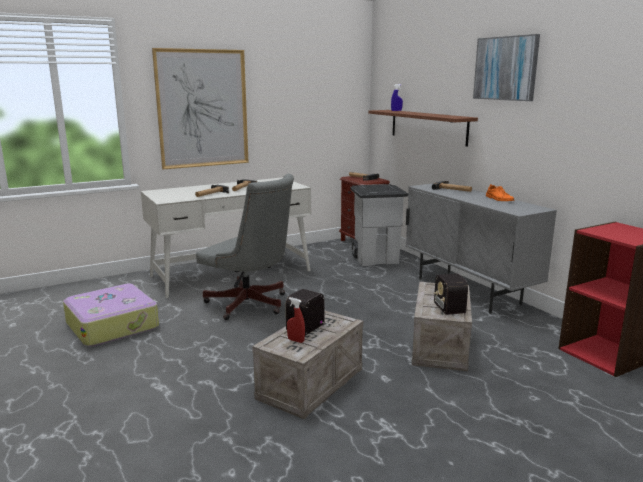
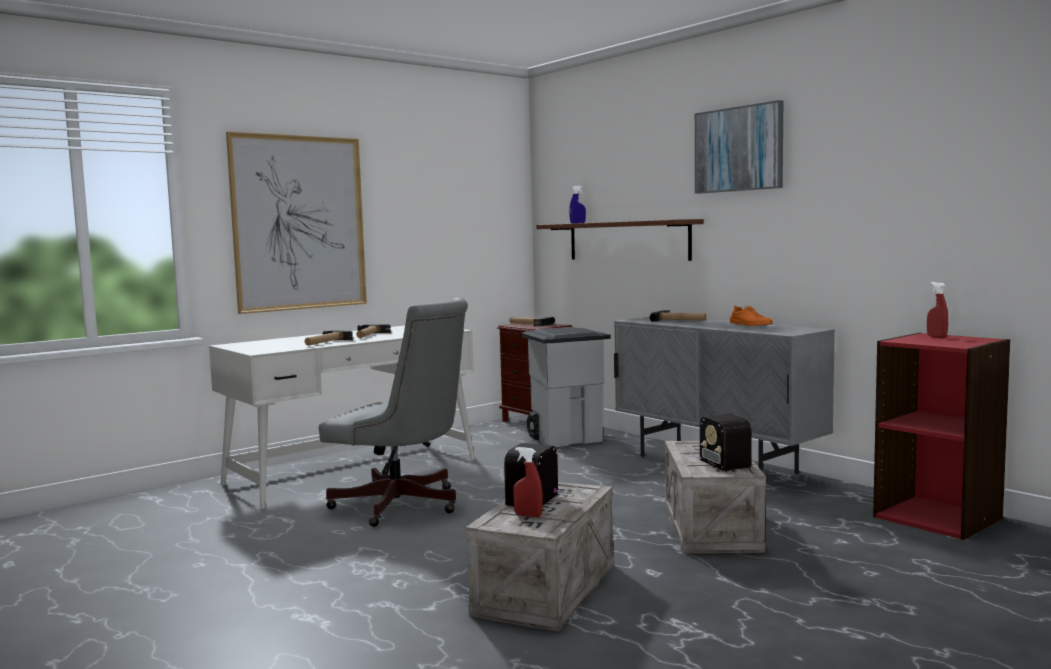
camera: 10 degrees left, 10 degrees down
(113, 325) = (189, 549): suitcase -> none
(623, 229) = (936, 337): none -> red spray bottle

